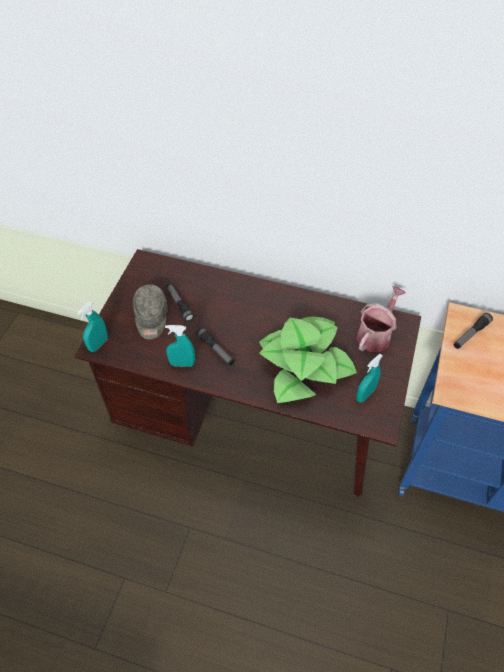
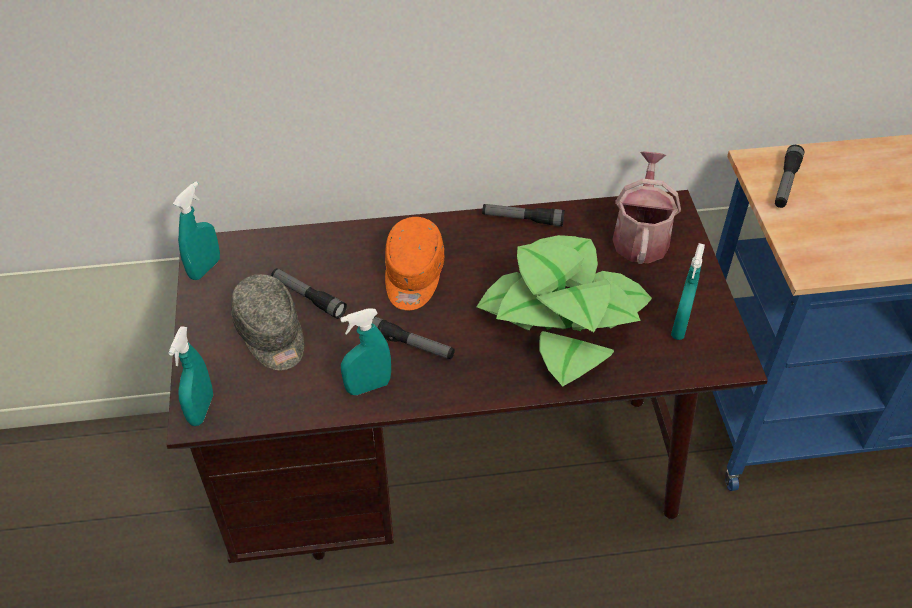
camera: 25 degrees left, 5 degrees down
(139, 271) = (205, 268): none -> turquoise spray bottle
(238, 312) = (413, 276): none -> orange cap
(315, 301) = (522, 219): none -> flashlight

